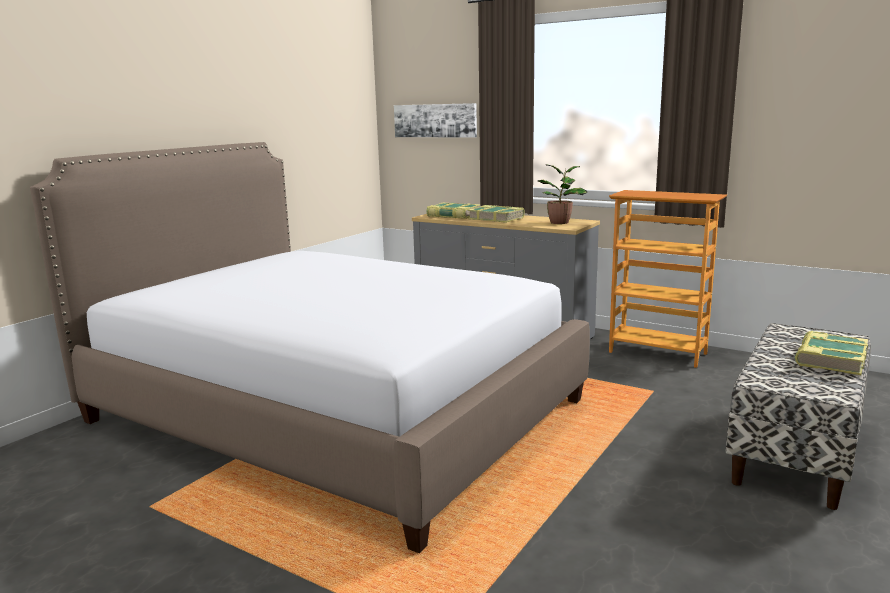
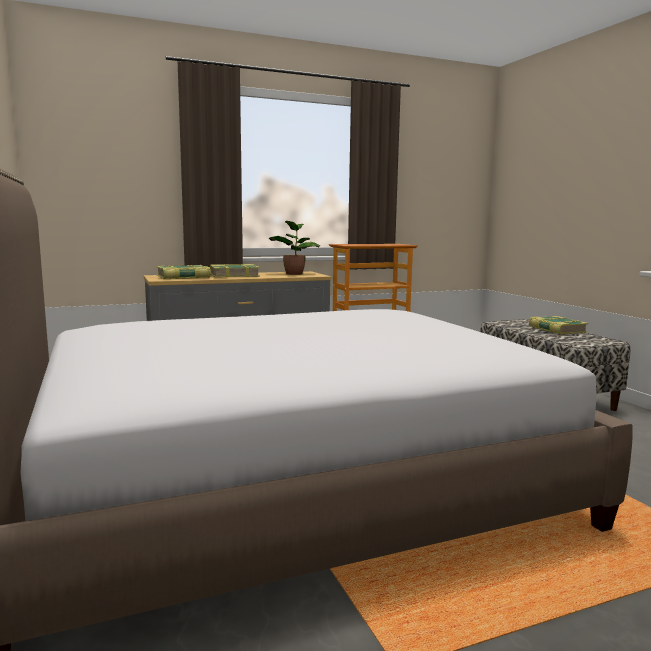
camera: 55 degrees left, 5 degrees down
(435, 120) = (113, 179): picture -> none

